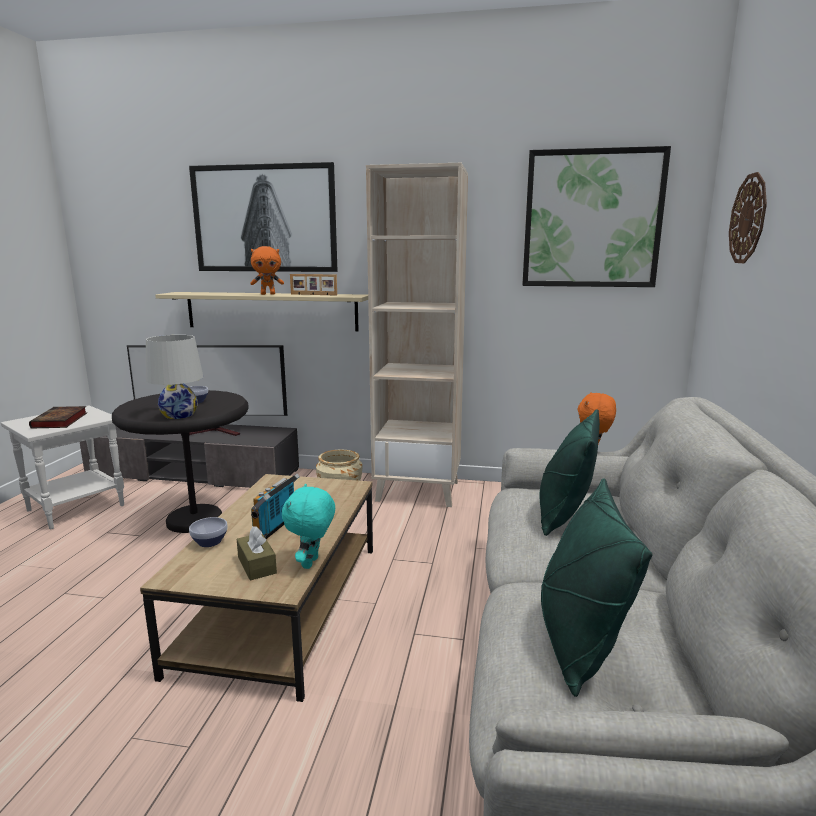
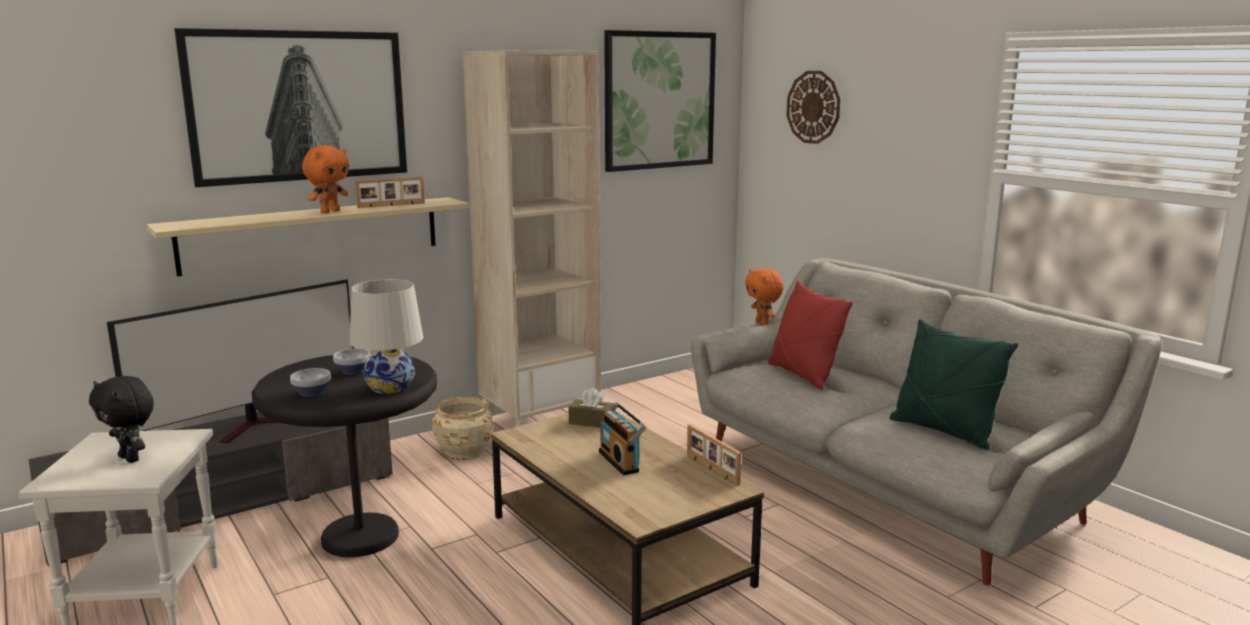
camera: 45 degrees left, 0 degrees up
(60, 421) = (131, 458): book -> black plush toy
(209, 542) = (601, 493): bowl -> bowl (312, 393)
(257, 565) = (679, 487): brown tissue box -> brown tissue box (592, 422)
(311, 563) = (711, 469): turquoise plush toy -> picture frame
(564, 516) = (803, 375): green pillow -> red pillow

